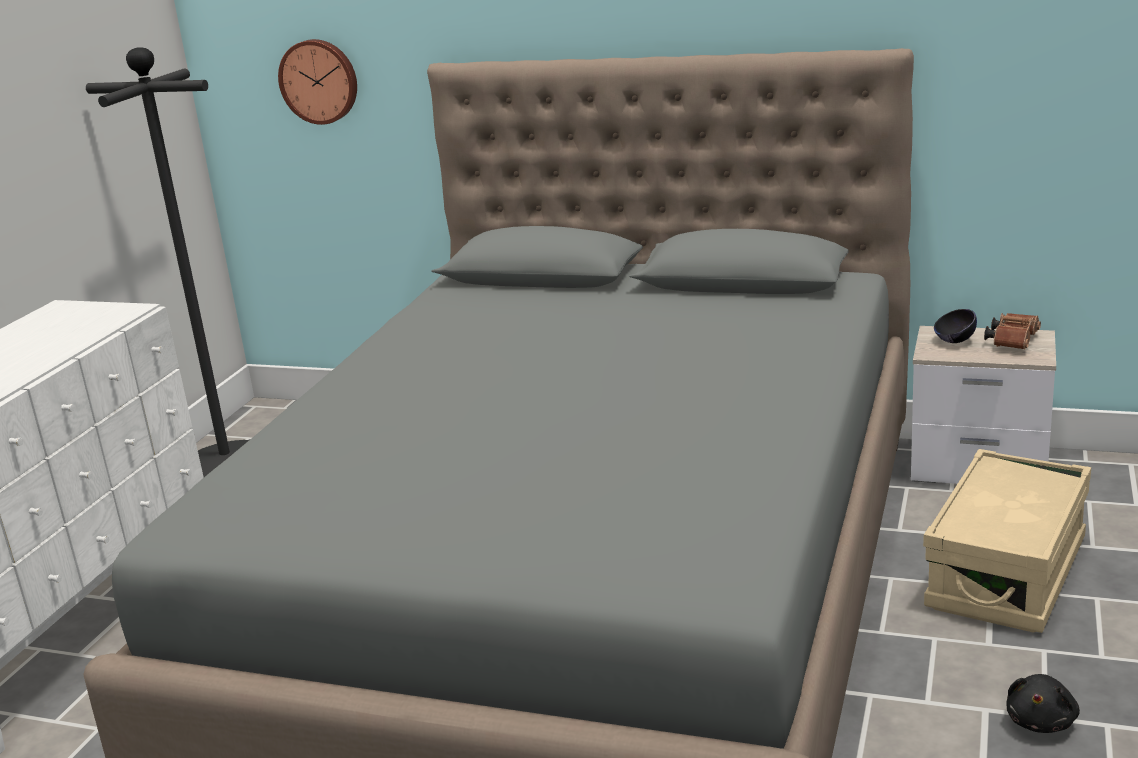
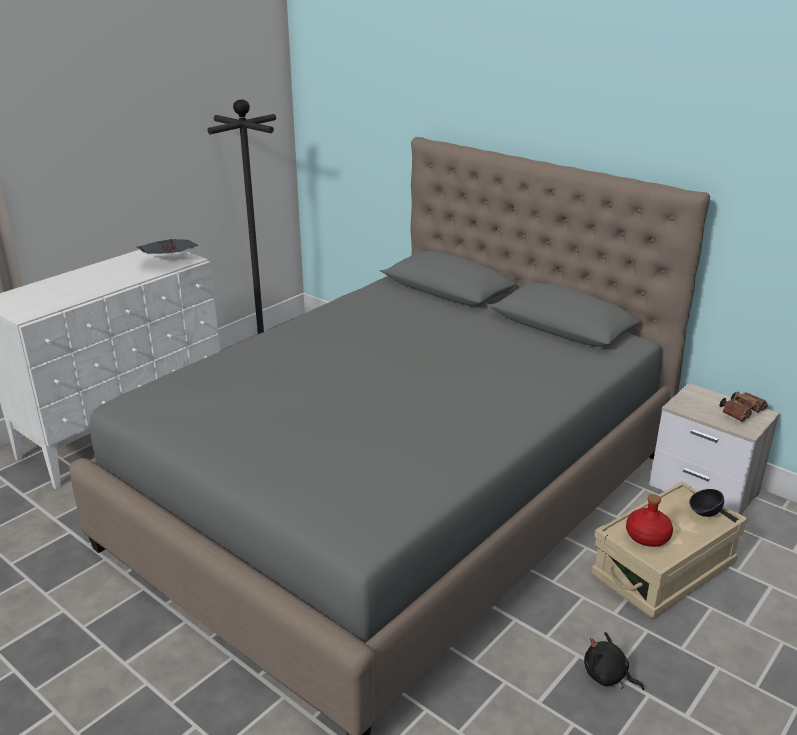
camera: 20 degrees right, 5 degrees up
(99, 320) = (170, 262): none -> newspaper
(320, 81) = (359, 132): wall clock -> none
(954, 341) = (701, 401): black bowl -> black bowl (704, 513)
(992, 524) = (647, 536): none -> red bottle
(1041, 721) = (607, 676): black plush toy -> black plush toy turned 75 degrees clockwise

